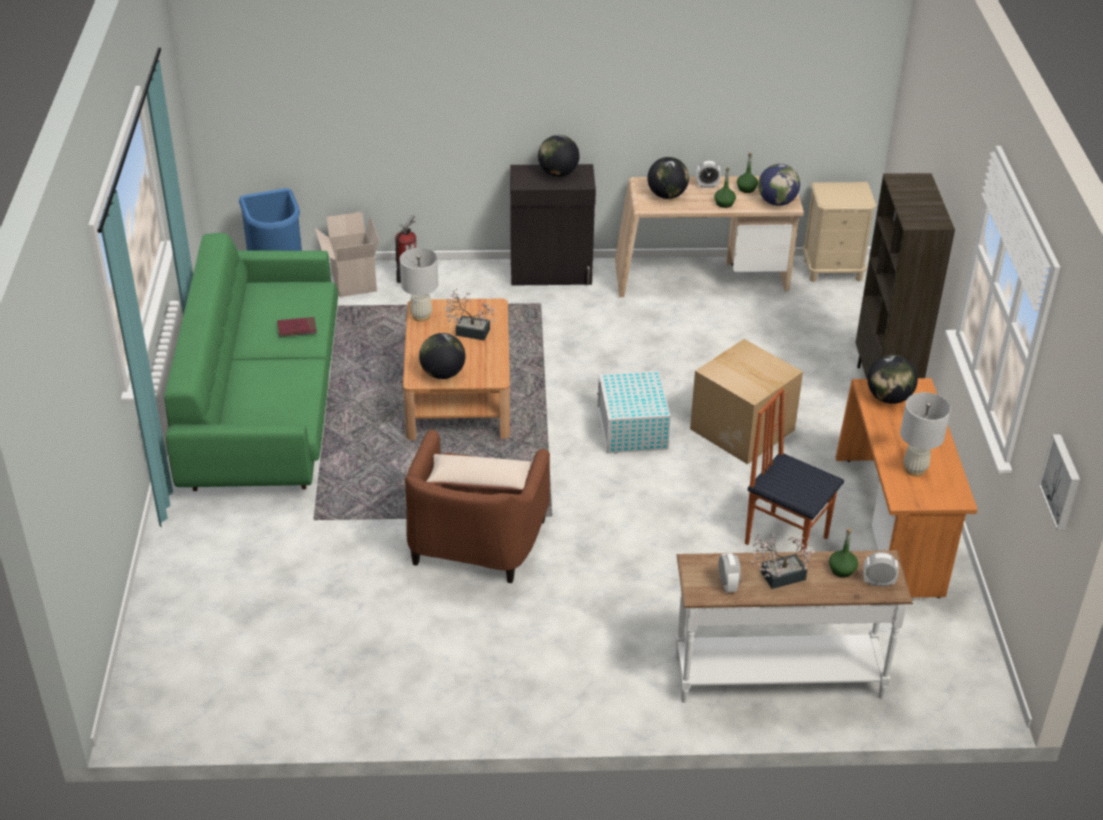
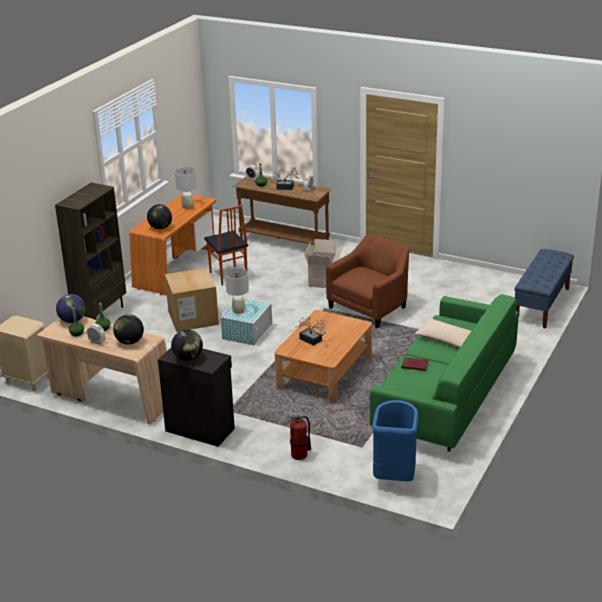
camera: 150 degrees left, 10 degrees down
(157, 655) = (542, 305): none -> blue bench
(352, 281) = (340, 463): cardboard box -> cardboard box (323, 281)
(421, 316) = (333, 356): white table lamp -> white table lamp (238, 310)
(443, 374) = (345, 323): globe -> none
(480, 481) = (364, 276): beige pillow -> beige pillow (446, 339)
(778, 676) = (283, 242): white console table -> brown console table
(1063, 482) = (190, 123): picture -> none

